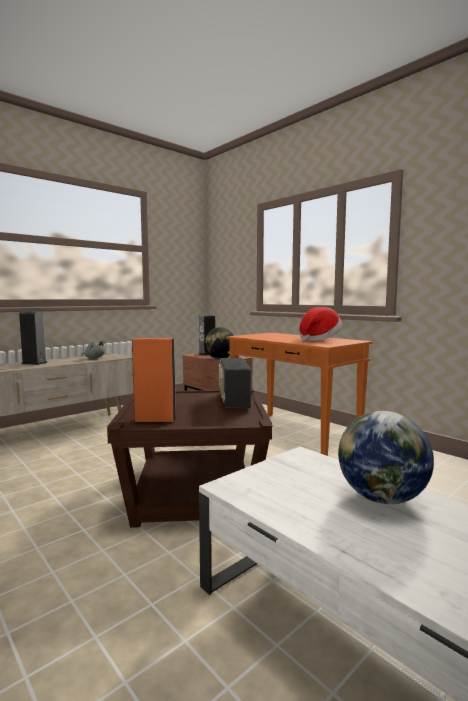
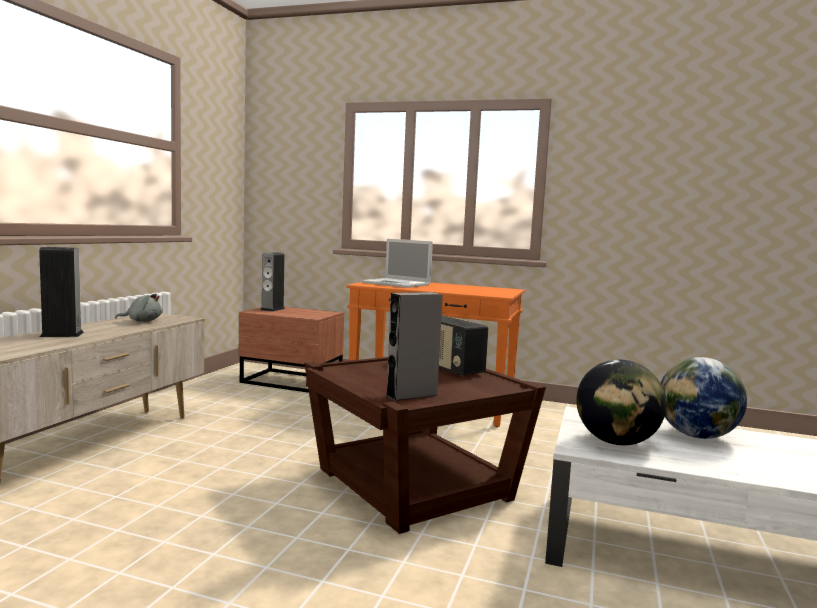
camera: 30 degrees left, 0 degrees up
(155, 420) = (411, 395): orange speaker -> grey speaker
(220, 358) = (307, 315): globe -> globe (616, 442)
(268, 336) = (397, 284): none -> laptop
(318, 339) = (469, 288): hat -> none

